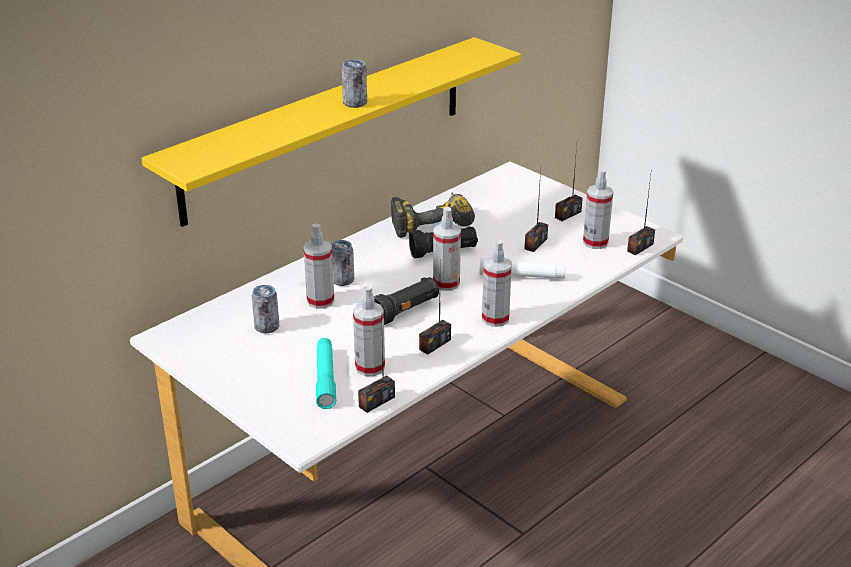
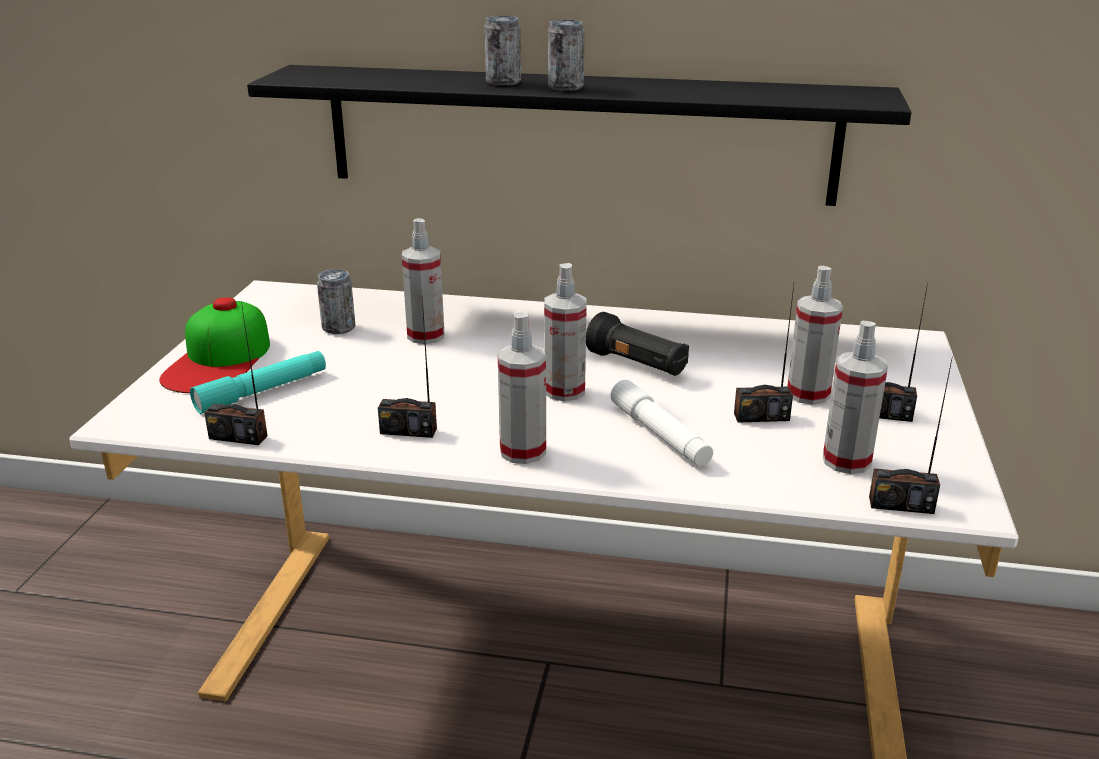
camera: 55 degrees right, 5 degrees down
(257, 384) = (219, 360): none -> cap
(327, 128) = (578, 134): yellow shelf -> black shelf
(342, 280) = (486, 332): can -> can (503, 82)
(370, 367) = (312, 408): spray bottle -> spray bottle (808, 394)
(406, 311) = (465, 388): black flashlight -> none
(430, 222) = (696, 335): power drill -> none

